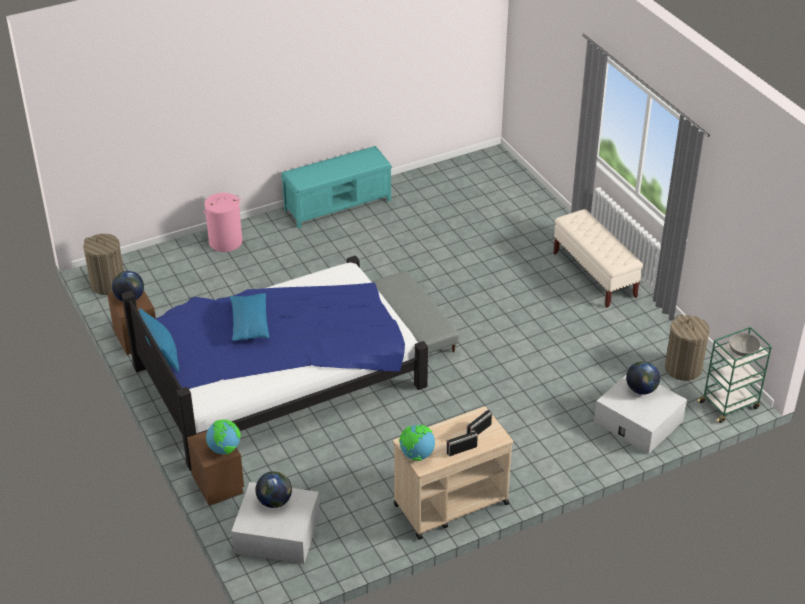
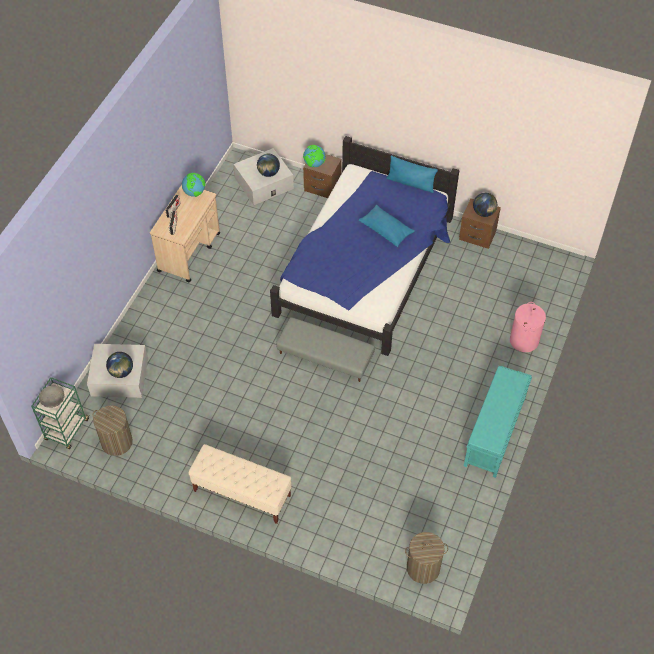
camera: 140 degrees right, 15 degrees up
(108, 284) = (545, 258): laundry basket -> laundry basket (423, 568)

